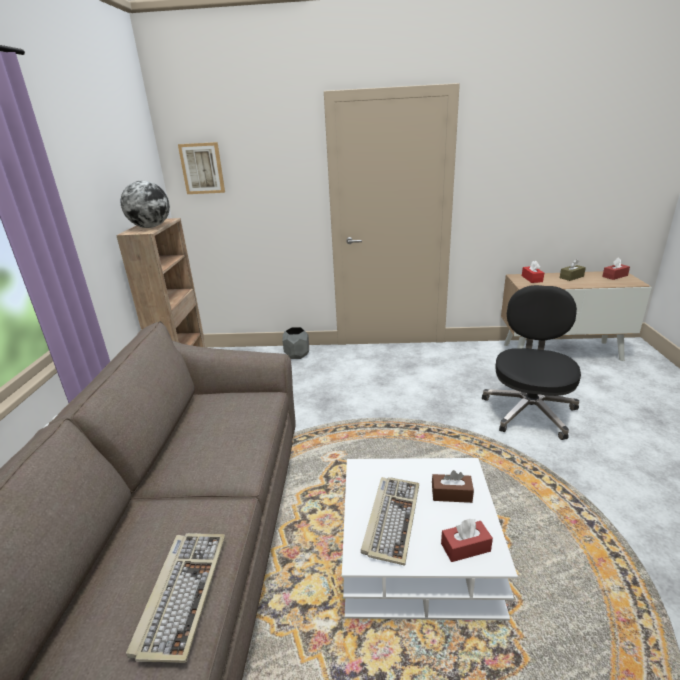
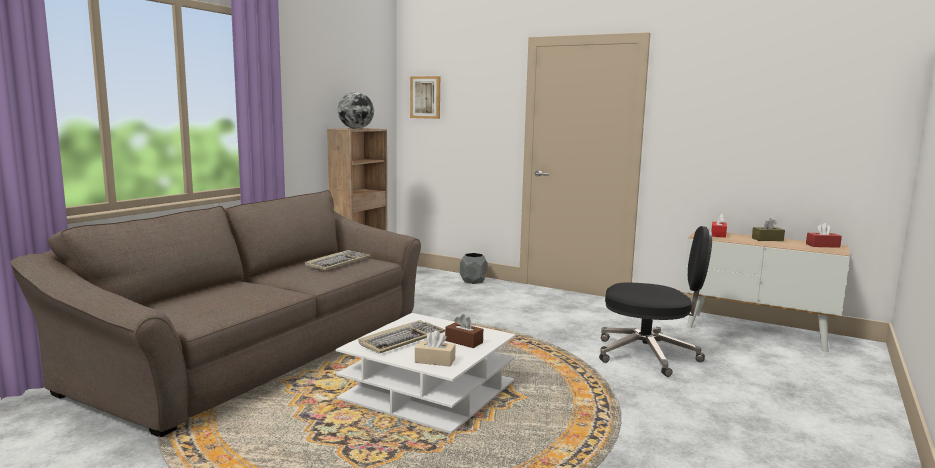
camera: 25 degrees right, 15 degrees down
(182, 593) = (226, 306): keyboard -> keyboard (338, 263)
(465, 547) = (435, 361): red tissue box -> beige tissue box
(529, 410) = (649, 355): black office chair -> black office chair turned 60 degrees clockwise

